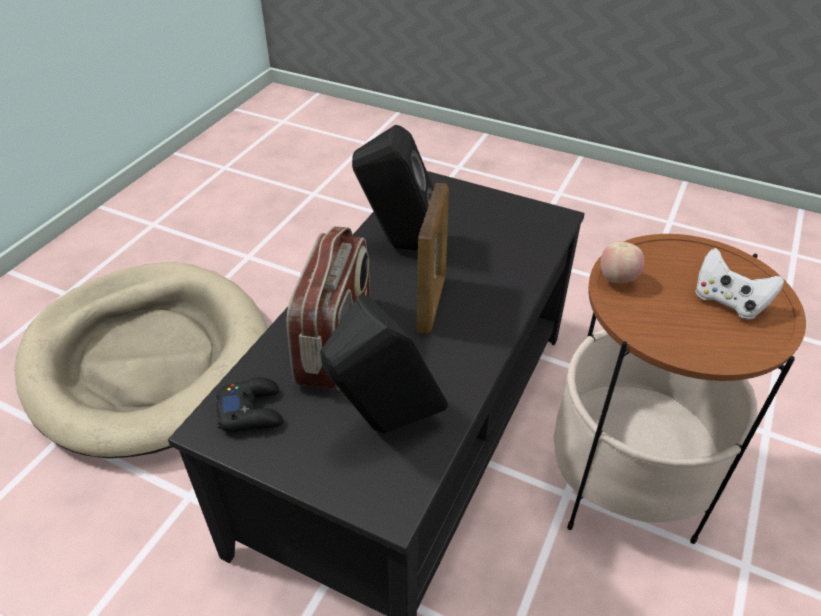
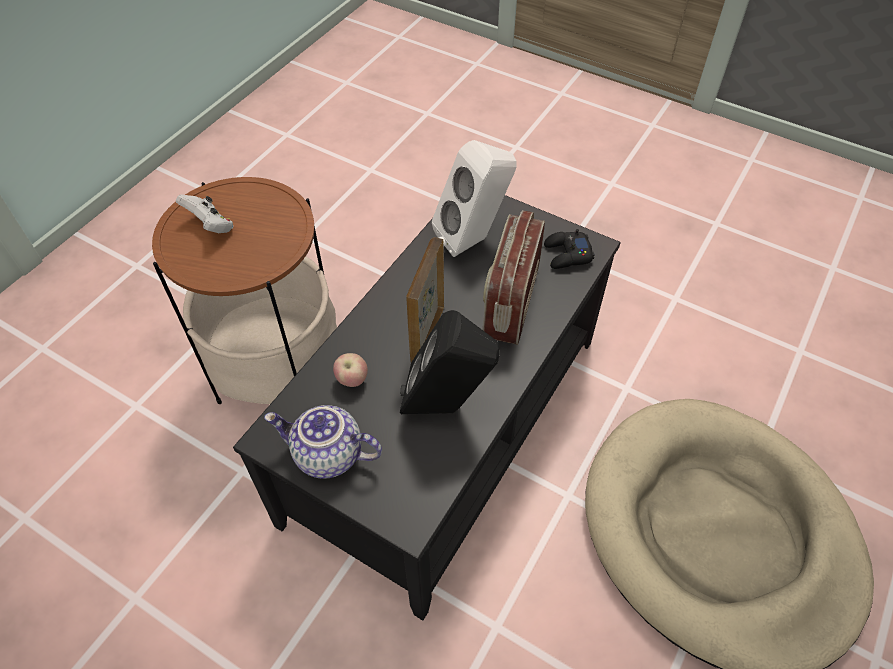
camera: 175 degrees left, 10 degrees up
(384, 426) = (474, 239): black speaker -> white speaker
(501, 210) = (327, 456): none -> teapot
(617, 279) = (283, 248): apple -> apple (352, 380)

